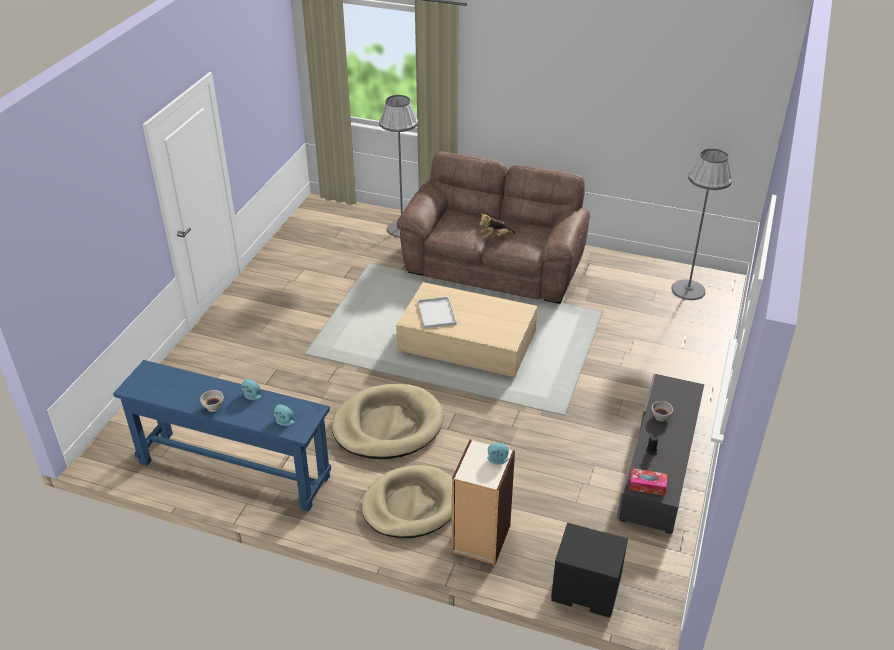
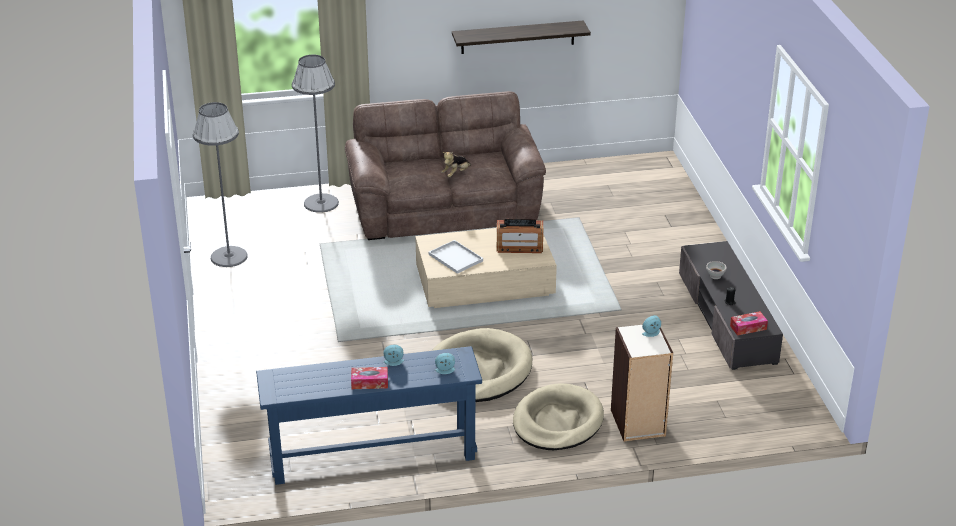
camera: 30 degrees left, 5 degrees down
(213, 407) = (369, 382): white bowl -> tissue box
(499, 322) = (519, 246): none -> radio
(584, 590) = (748, 426): black nightstand -> none
(601, 125) = (517, 37): none -> shelf
(688, 290) = (636, 177): grey floor lamp -> grey floor lamp (229, 256)

